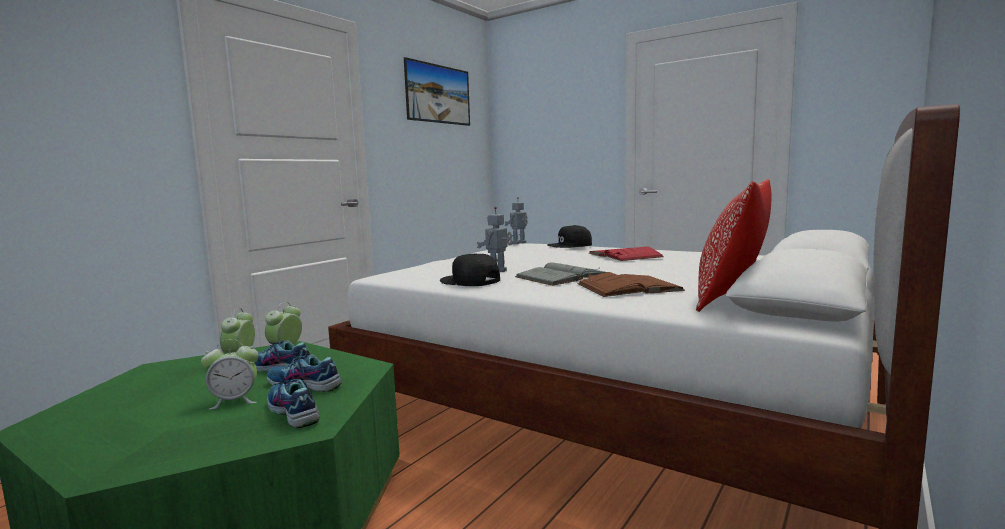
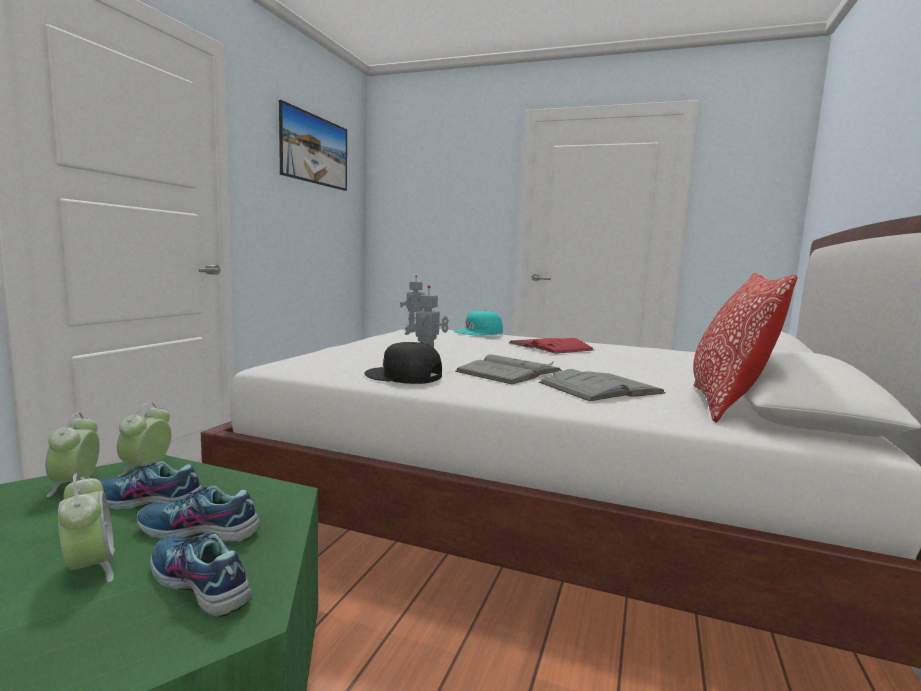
camera: 15 degrees left, 0 degrees up
(235, 401) = (90, 568): alarm clock -> alarm clock turned 90 degrees counterclockwise
(570, 245) = (479, 332): black cap -> turquoise cap
(628, 287) = (600, 388): brown book -> grey book

